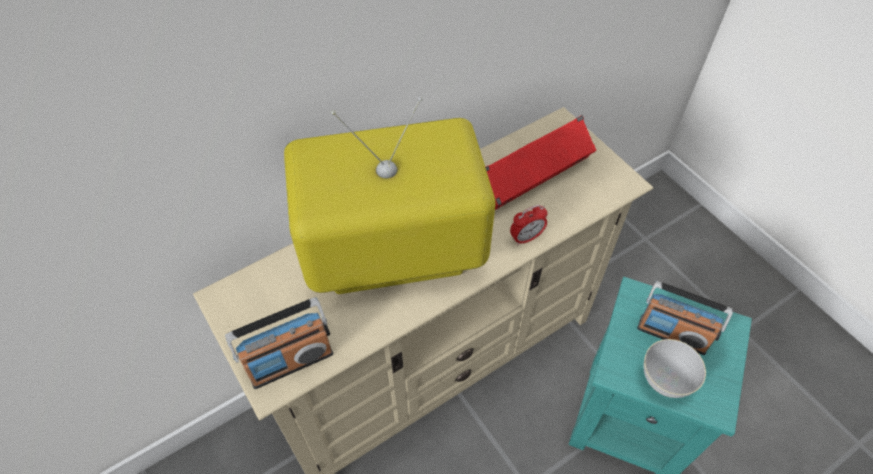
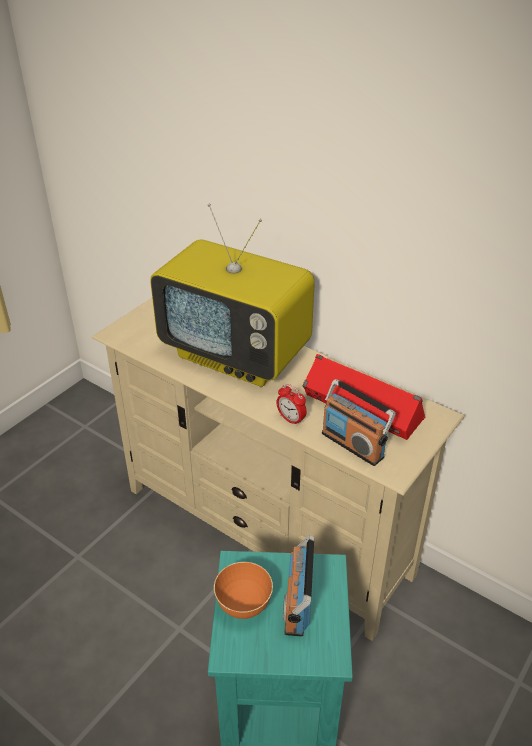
camera: 70 degrees right, 15 degrees down
(290, 361) = (133, 336): radio -> radio (353, 444)
(392, 254) = (237, 355): television -> television turned 150 degrees clockwise
(665, 380) = (243, 605): grey bowl -> orange bowl

